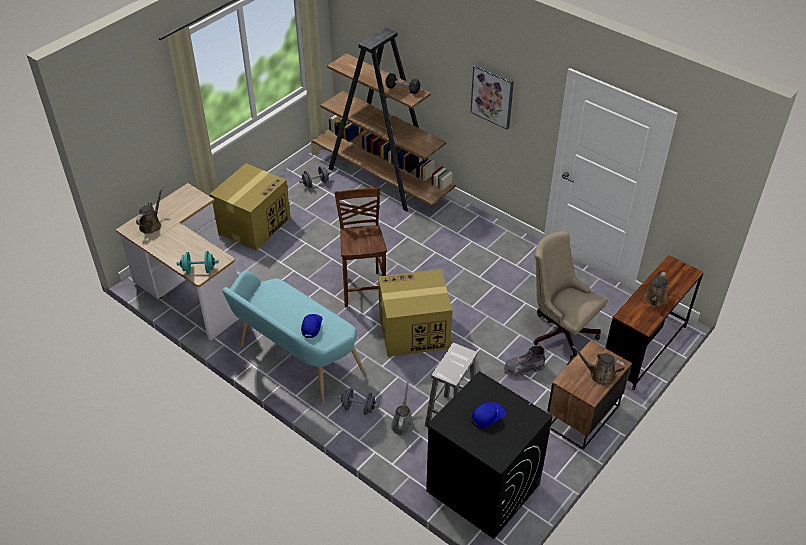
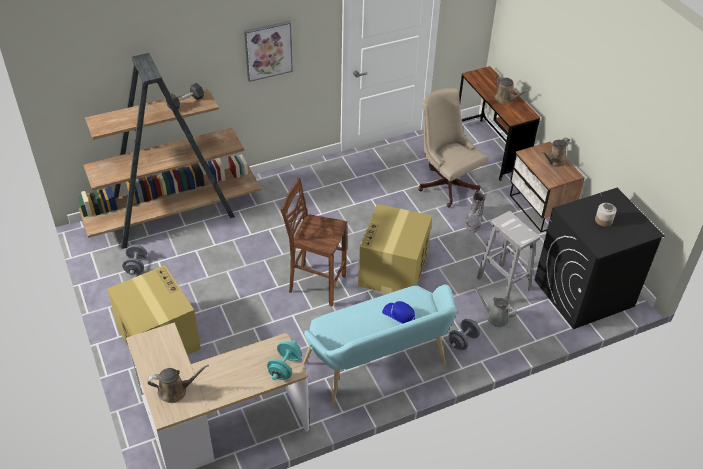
camera: 65 degrees left, 0 degrees up
(151, 224) = (175, 391): brown watering can -> brown watering can turned 120 degrees clockwise
(487, 416) = (603, 220): blue cap -> jar
(560, 330) = (446, 183): beige office chair -> beige office chair turned 75 degrees clockwise

